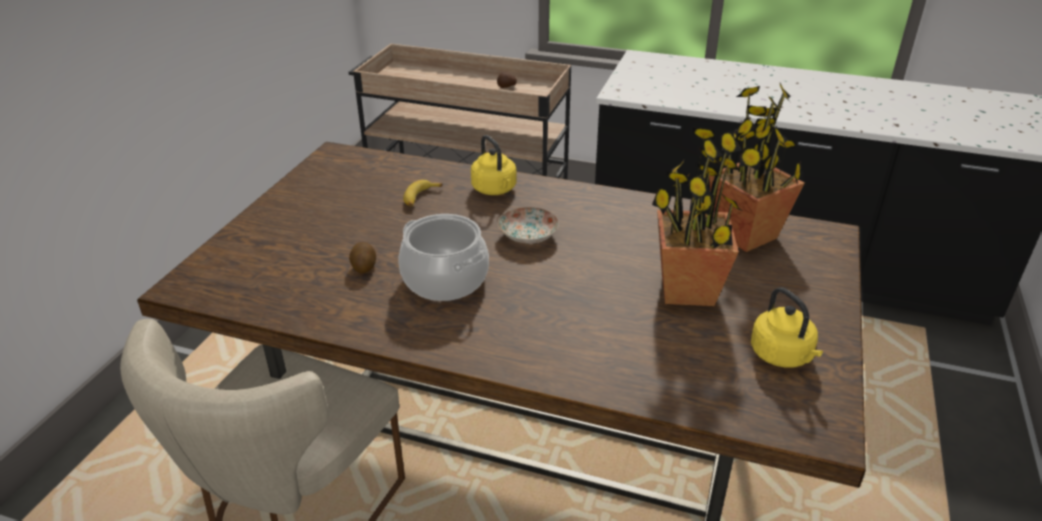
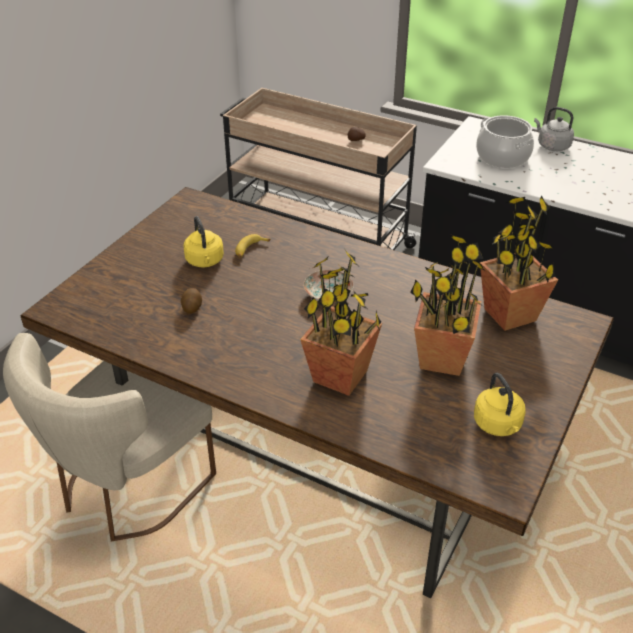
camera: 10 degrees right, 5 degrees up
(446, 279) = (252, 326): cooking pot -> cooking pot (503, 157)
(495, 190) = (313, 248): yellow kettle -> yellow kettle (205, 261)
(573, 323) = (341, 376): none -> potted plant
(725, 69) = (551, 146): none -> grey kettle

